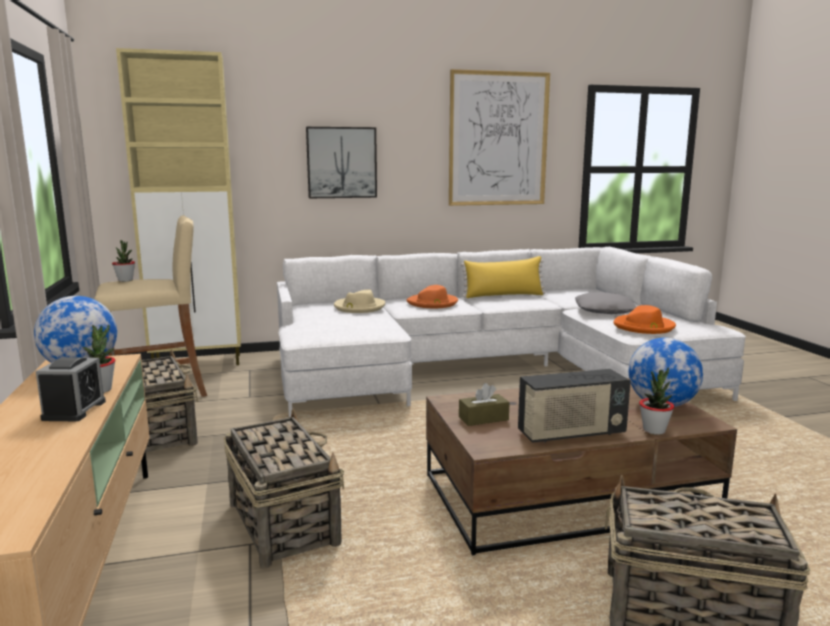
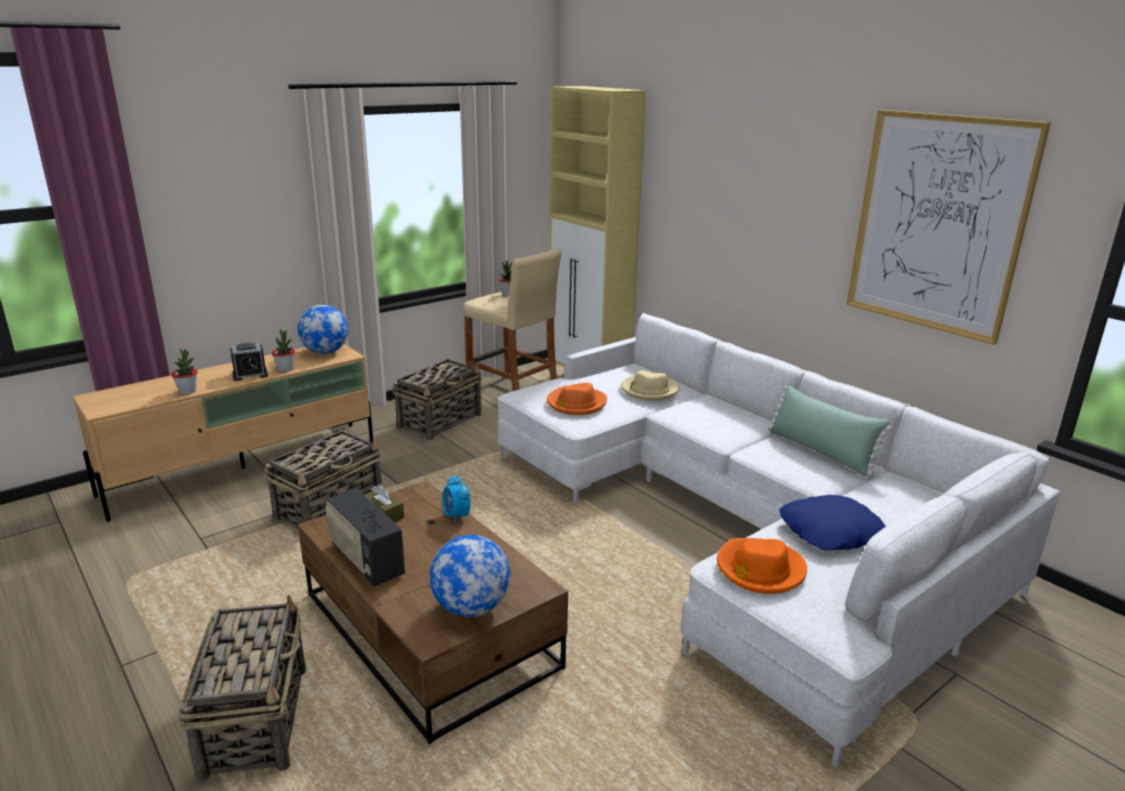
camera: 65 degrees right, 10 degrees up
(341, 162) = (736, 219): picture -> none
(433, 303) = (716, 419): orange hat -> orange hat (576, 403)
(503, 295) = (820, 451): yellow pillow -> green pillow
(509, 393) = (456, 516): none -> alarm clock
(604, 310) = (831, 532): grey pillow -> blue pillow
(654, 430) = (393, 606): potted plant -> potted plant (188, 391)

